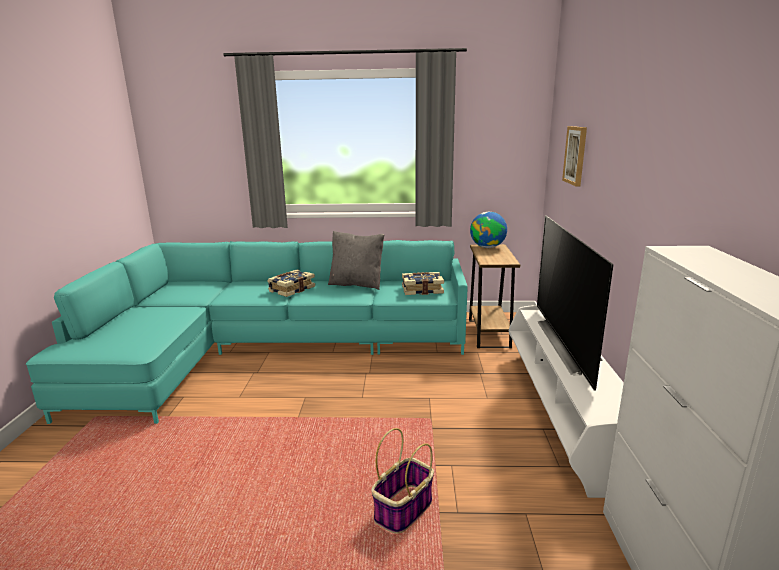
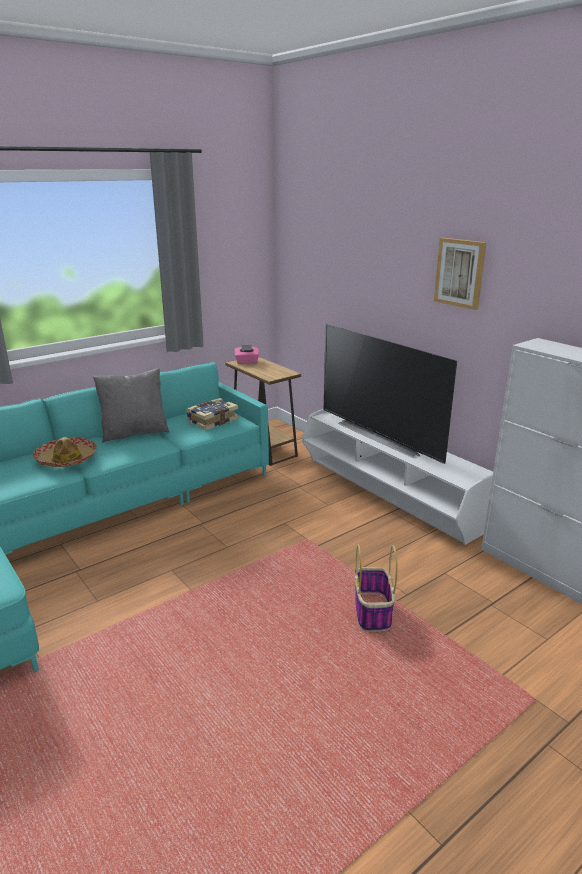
camera: 40 degrees left, 5 degrees up
(291, 289) = (66, 459): book -> hat
(487, 247) = (247, 362): globe -> pink tissue box
(575, 155) = (334, 263): picture -> picture (460, 273)

